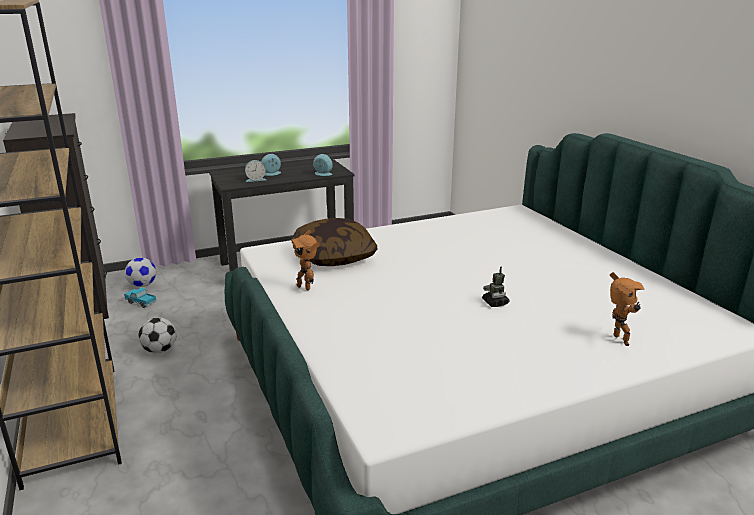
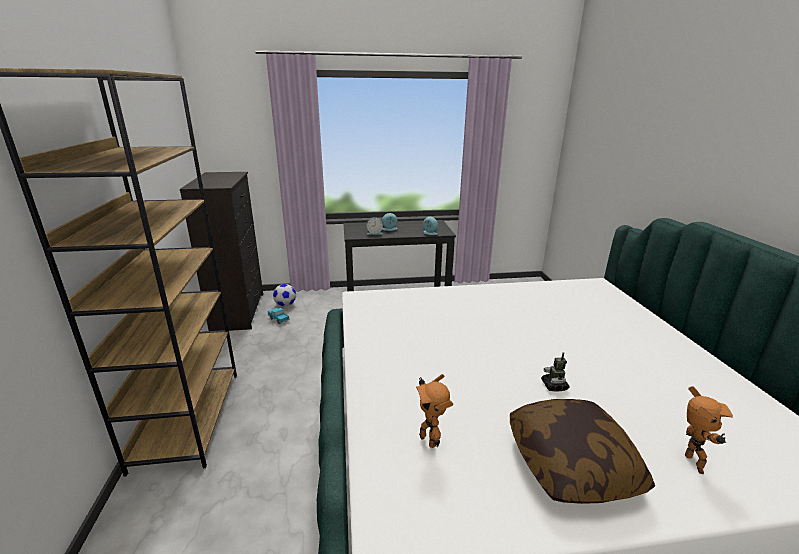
camera: 15 degrees right, 0 degrees up
(160, 350) = (276, 364): football -> none
(305, 286) = (379, 338): toy robot -> toy robot (429, 439)
(335, 256) = (416, 310): pillow -> pillow (571, 464)

